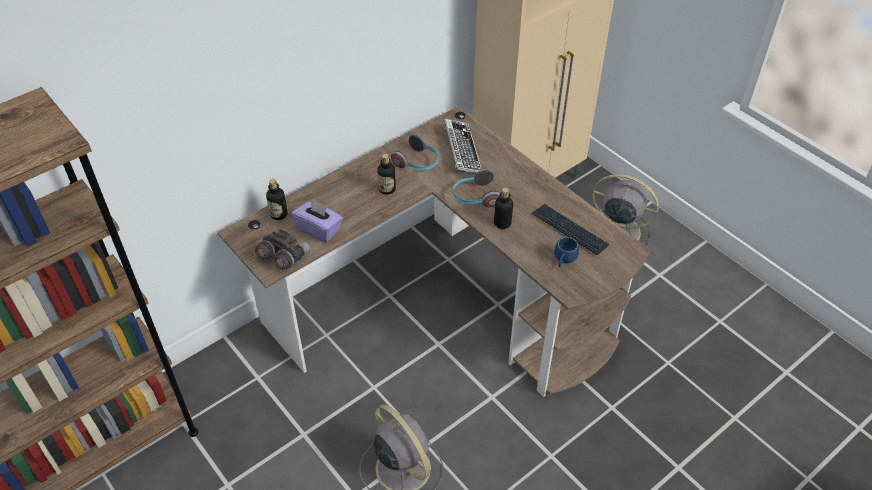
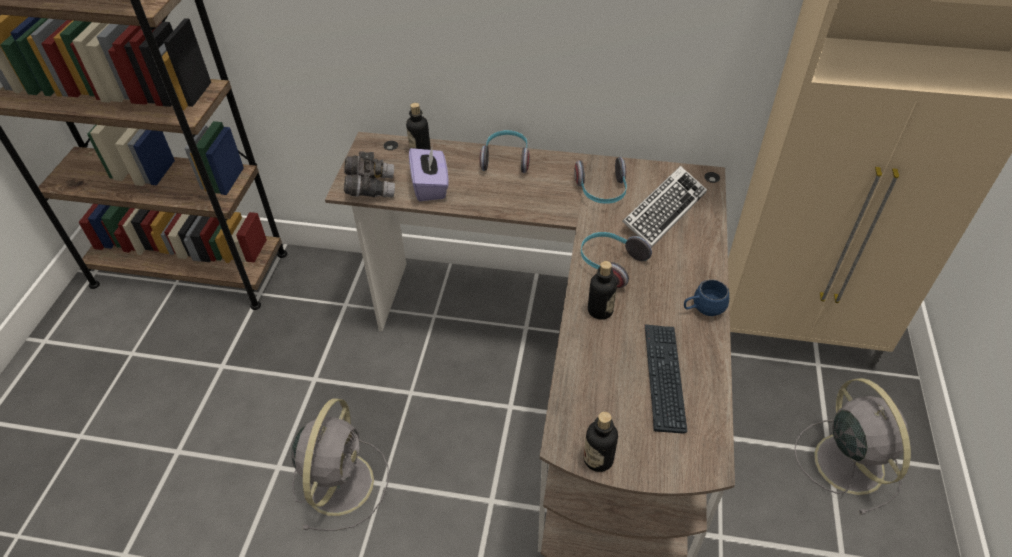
camera: 50 degrees right, 0 degrees up
(339, 182) = (506, 159): none -> headphones
(387, 189) = (537, 195): bottle -> bottle (598, 459)
(563, 261) = (608, 404): blue mug -> blue mug (702, 309)

